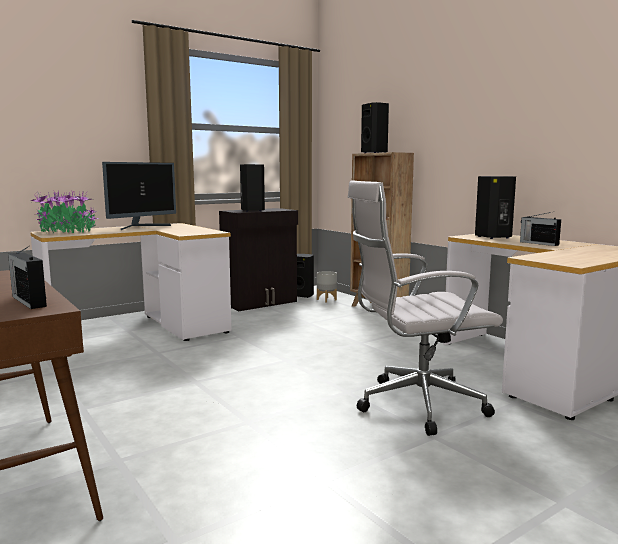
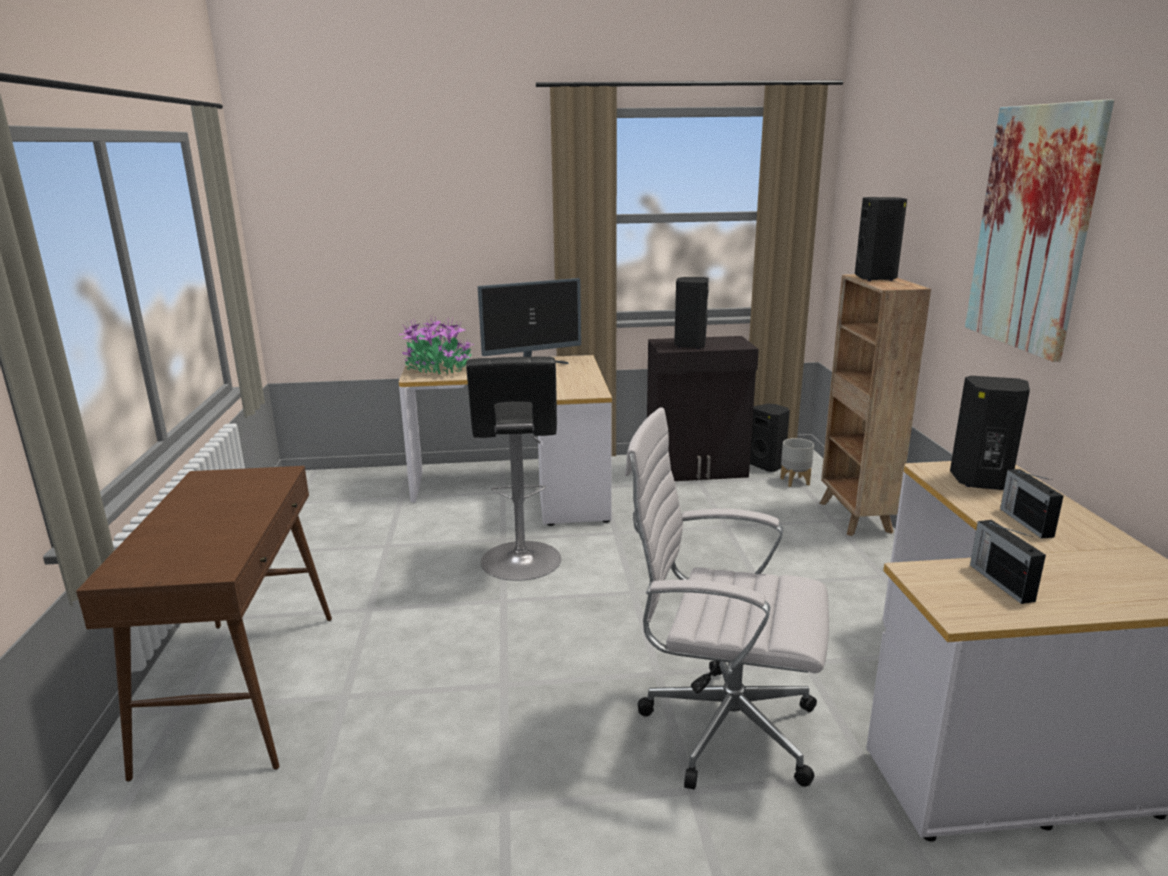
camera: 30 degrees right, 10 degrees up
(29, 301) = (220, 548): radio -> radio (1000, 582)
(187, 361) = (521, 563): none -> black stool
(484, 101) = (1033, 229): none -> picture

